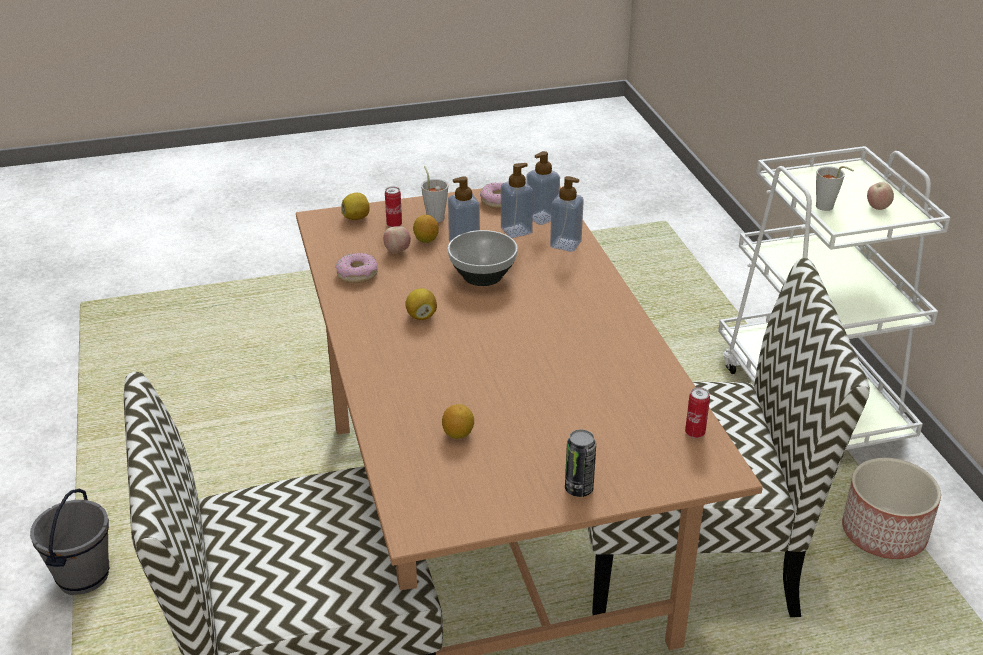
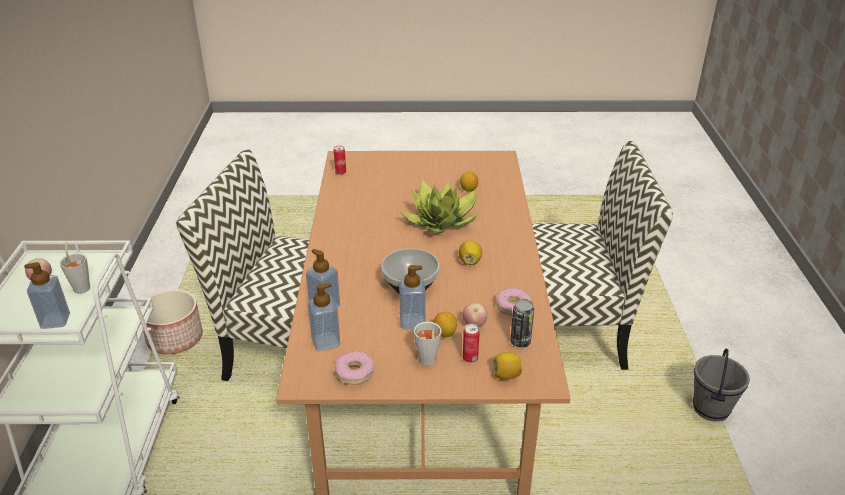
camera: 165 degrees left, 0 degrees up
(481, 368) = (441, 221): none -> potted plant
(516, 231) = (358, 330): soap dispenser -> soap dispenser (55, 321)
(579, 489) = (417, 160): can -> can (520, 342)

